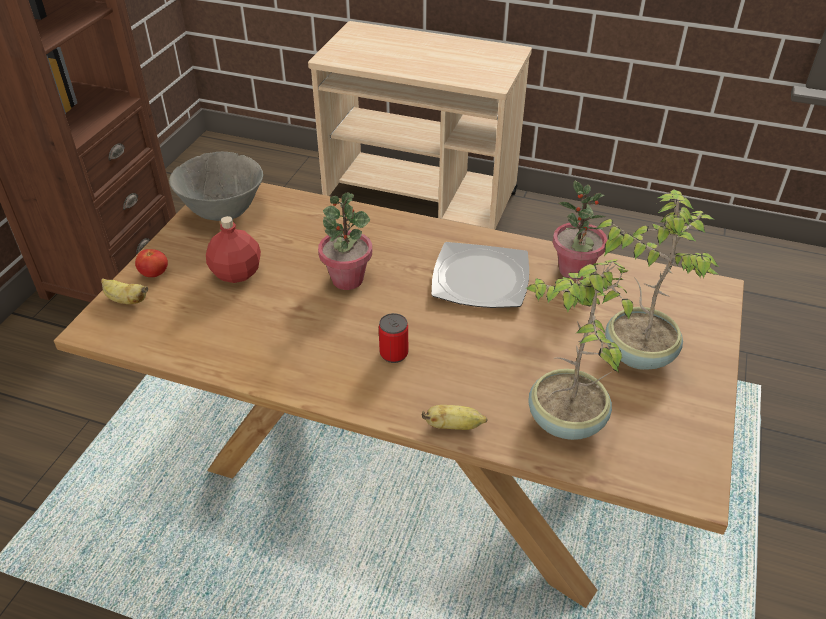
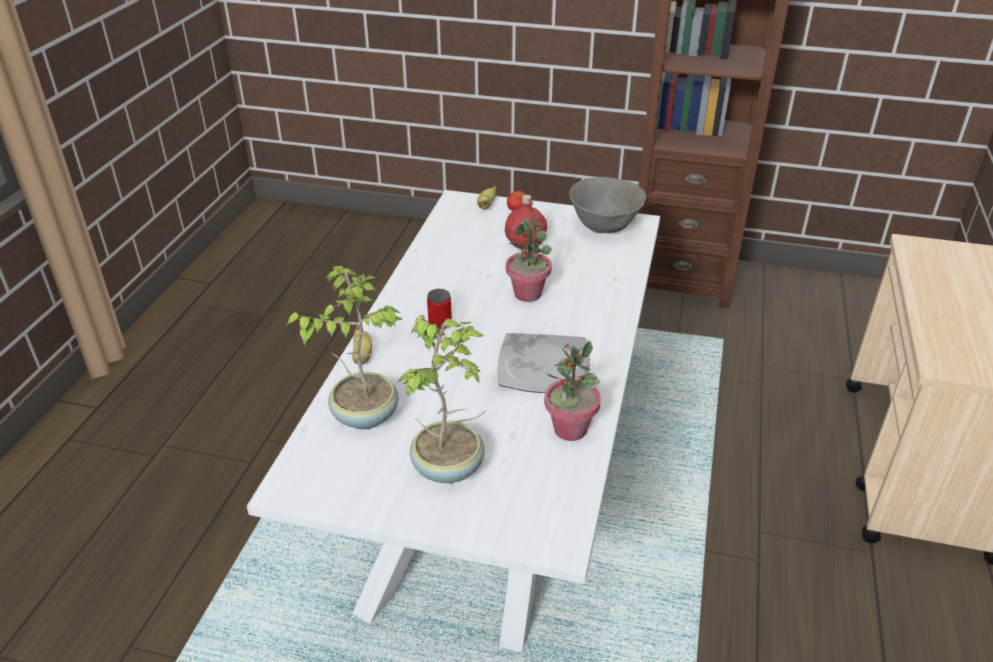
camera: 85 degrees right, 5 degrees down
(411, 469) = (494, 485): brown dining table -> white dining table

